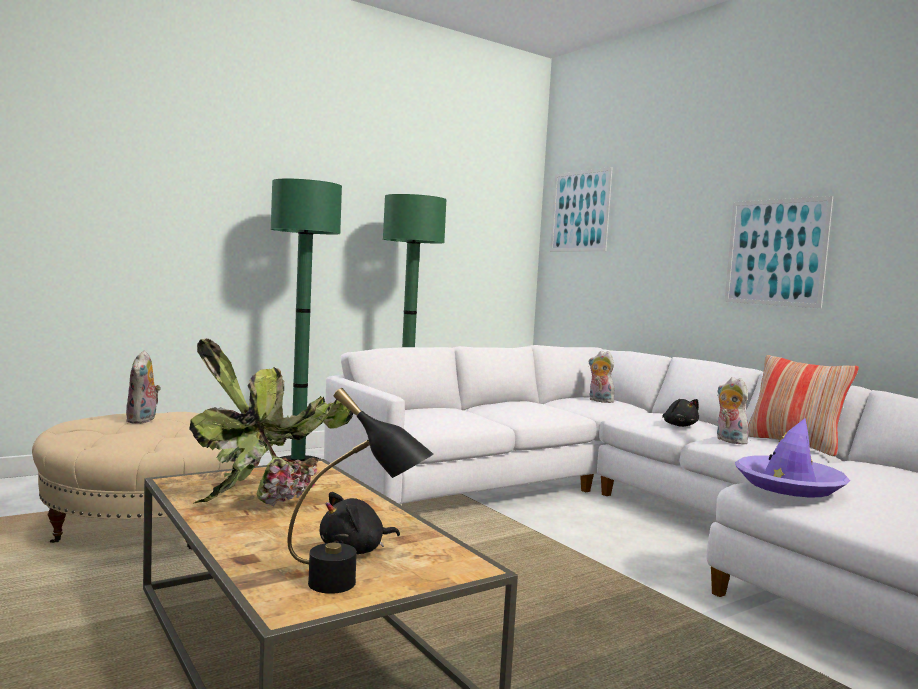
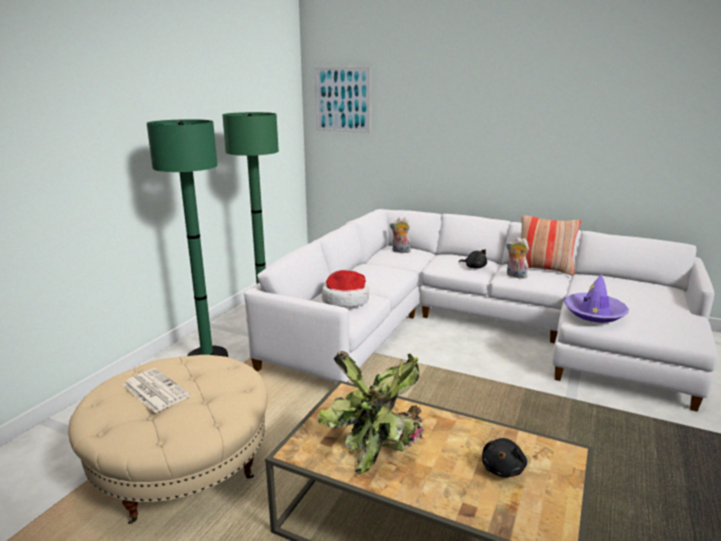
camera: 30 degrees left, 15 degrees up
(143, 420) = (154, 390): plush toy -> newspaper
(353, 587) = (552, 502): black table lamp -> none
(446, 414) = (345, 300): none -> hat
(775, 252) = (509, 140): picture -> none

